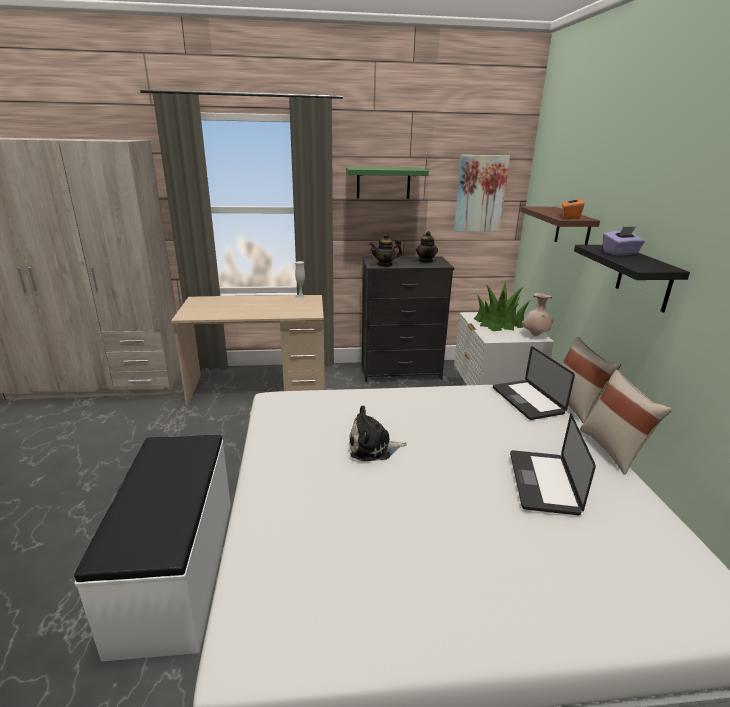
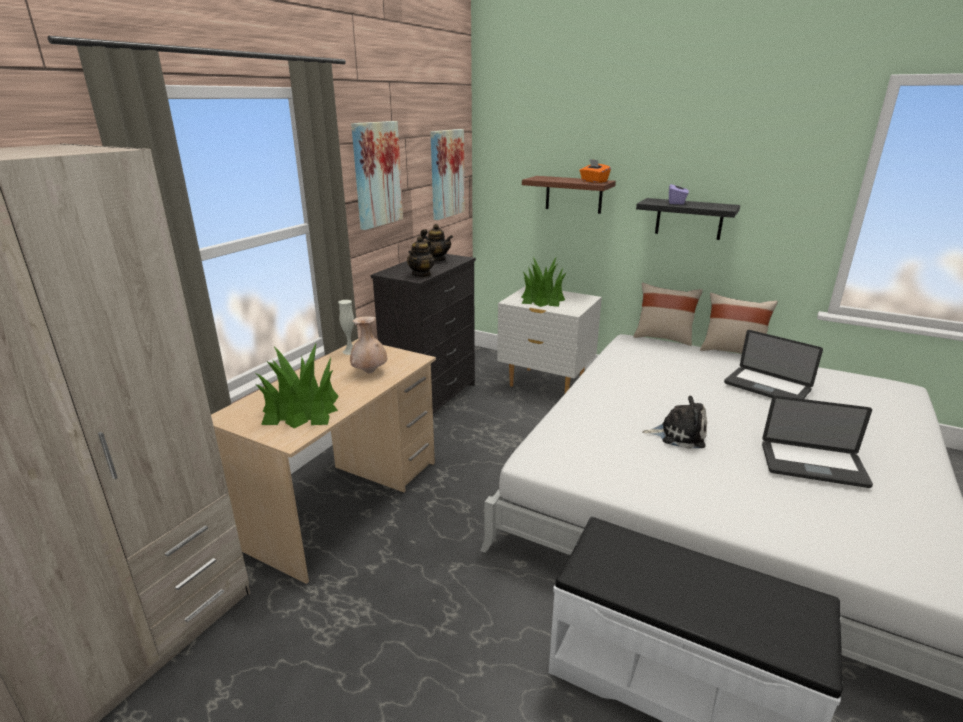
camera: 55 degrees left, 0 degrees up
(217, 309) = (301, 410): none -> potted plant
(373, 448) = (679, 434): plush toy -> plush toy turned 105 degrees counterclockwise
(383, 183) = (376, 174): green shelf -> picture
(527, 400) = (644, 349): laptop -> laptop (813, 465)
(535, 335) = (583, 297): beige vase -> beige vase (369, 372)

